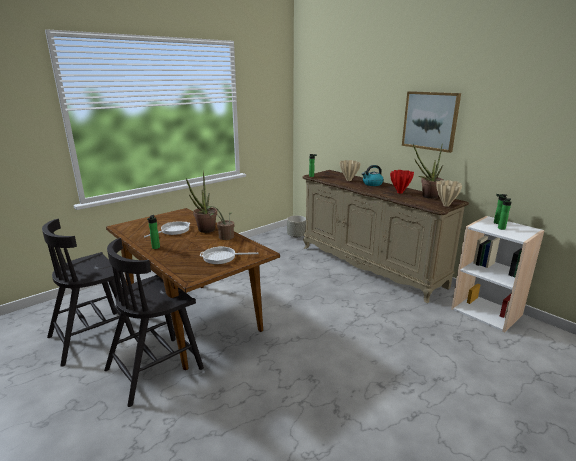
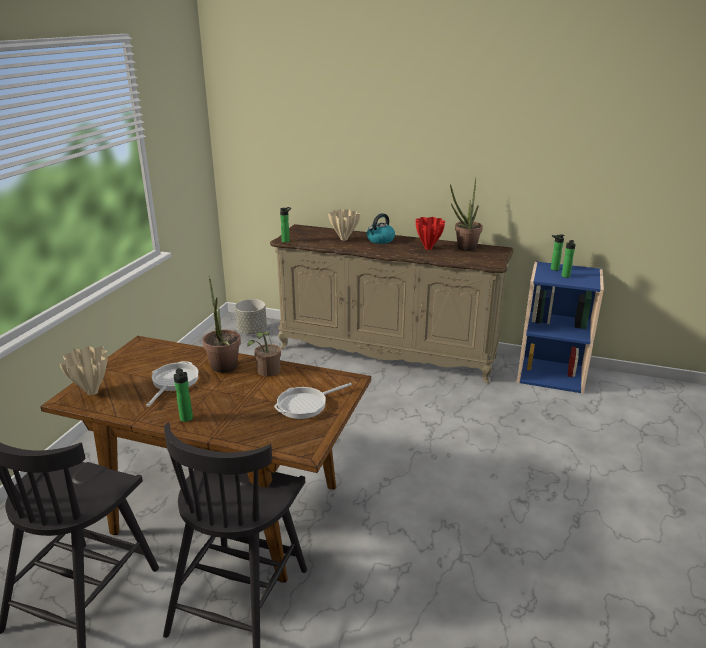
camera: 30 degrees left, 5 degrees up
(430, 121) = (451, 148): picture -> none
(445, 205) = (497, 258): beige vase -> beige vase (92, 392)
(487, 312) = (552, 374): white bookcase -> blue bookcase

